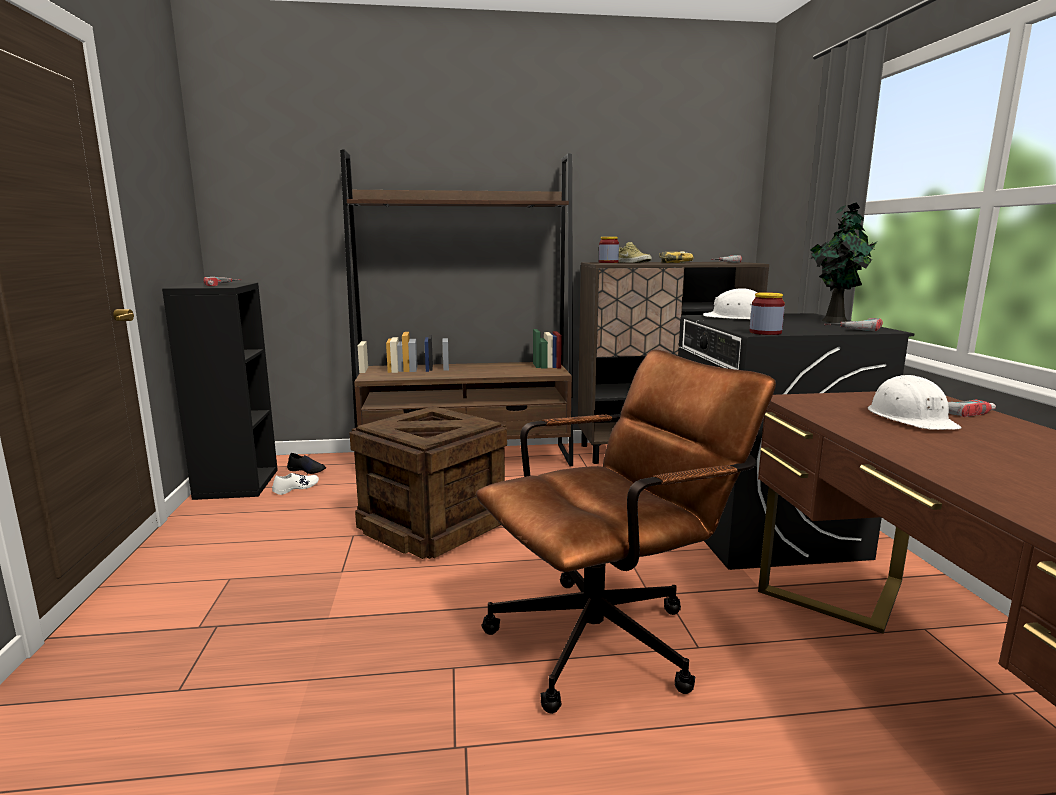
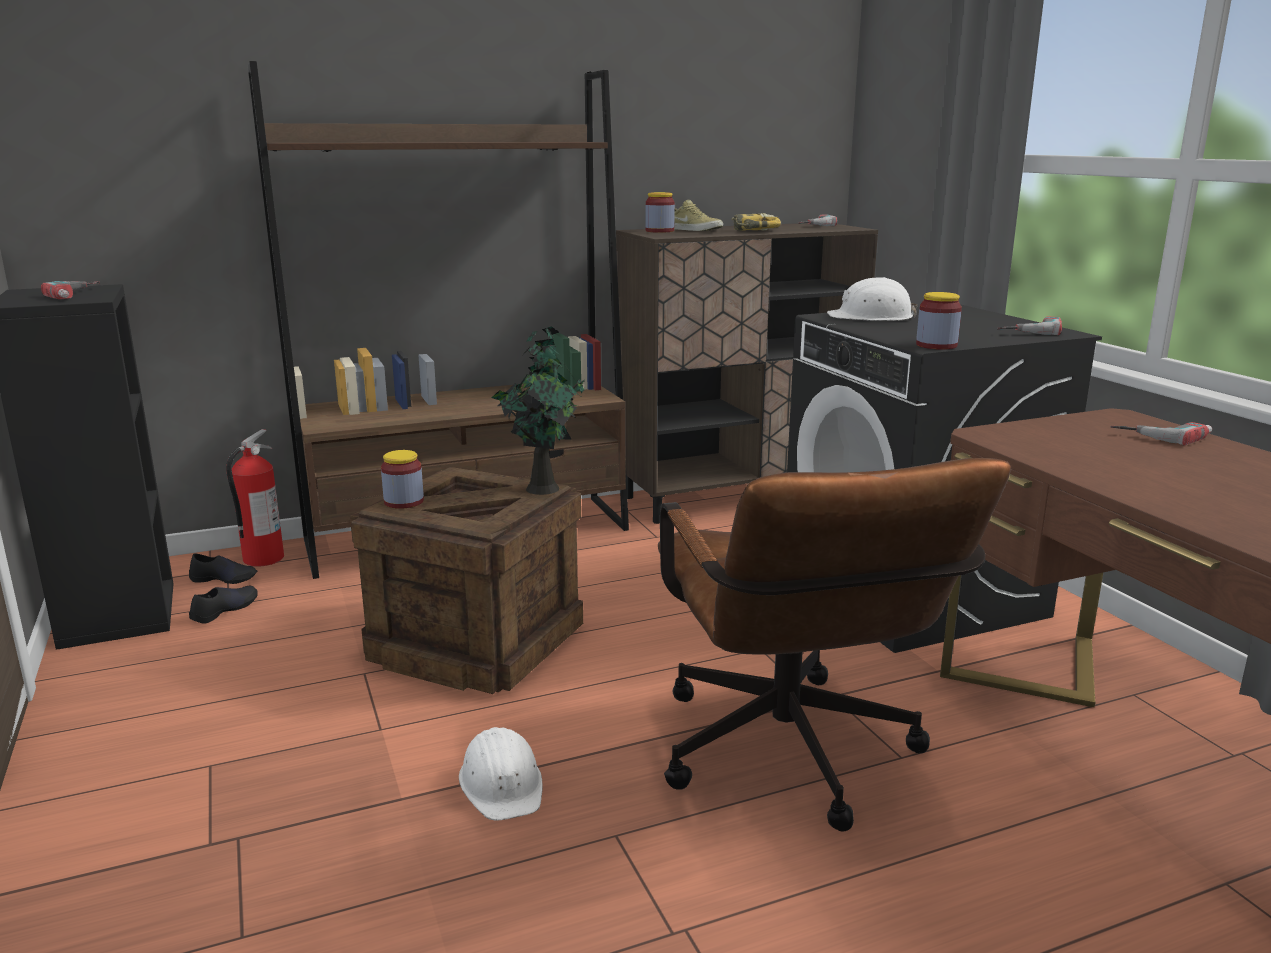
camera: 15 degrees left, 5 degrees up
(296, 488) = (224, 610): white shoe -> black shoe
(335, 461) = (262, 559): none -> fire extinguisher
(387, 423) = (404, 502): none -> jar
(610, 636) = (793, 761): brown office chair -> brown office chair turned 120 degrees clockwise
(834, 321) = (994, 317): potted plant -> potted plant (543, 487)
(911, 418) = (1132, 452): white hard hat -> white hard hat (502, 784)

